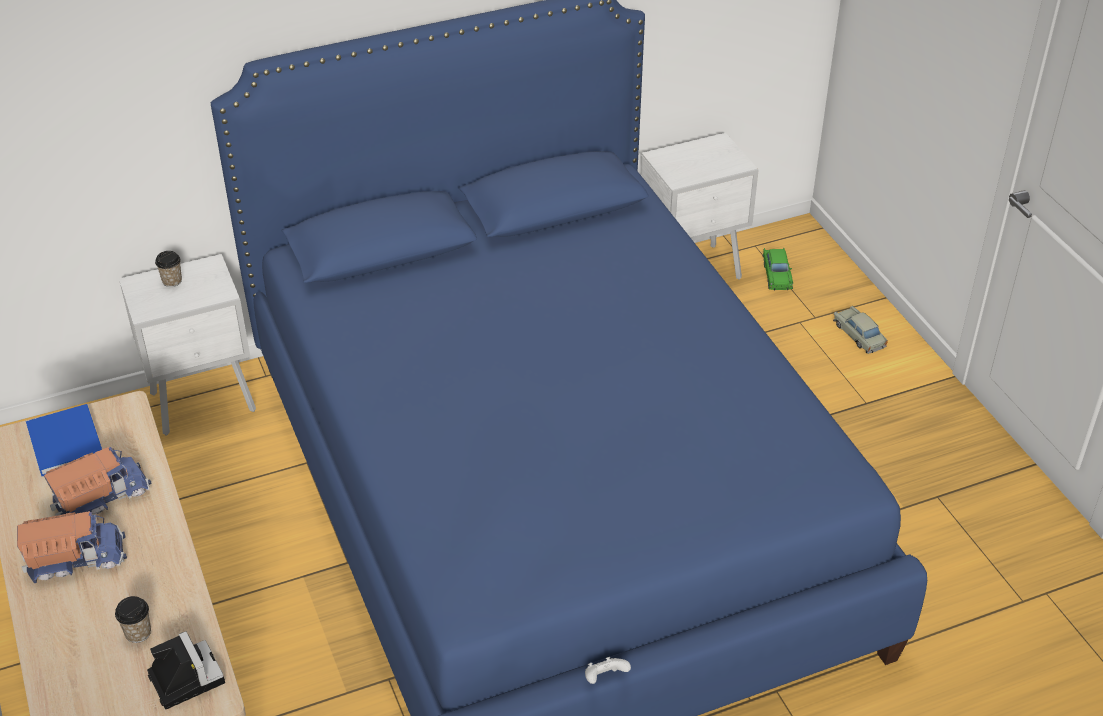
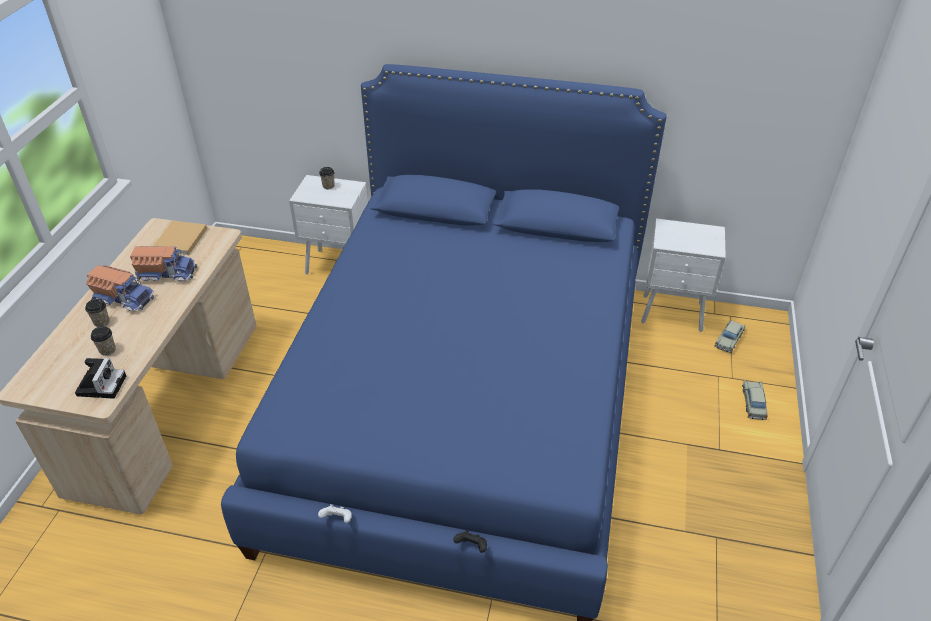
camera: 35 degrees right, 0 degrees up
(66, 444) = (180, 240): blue book -> beige book
(82, 604) = (101, 322): none -> cup
(775, 620) = (471, 547): none -> black game controller
(776, 274) = (729, 340): green toy car -> beige toy car

